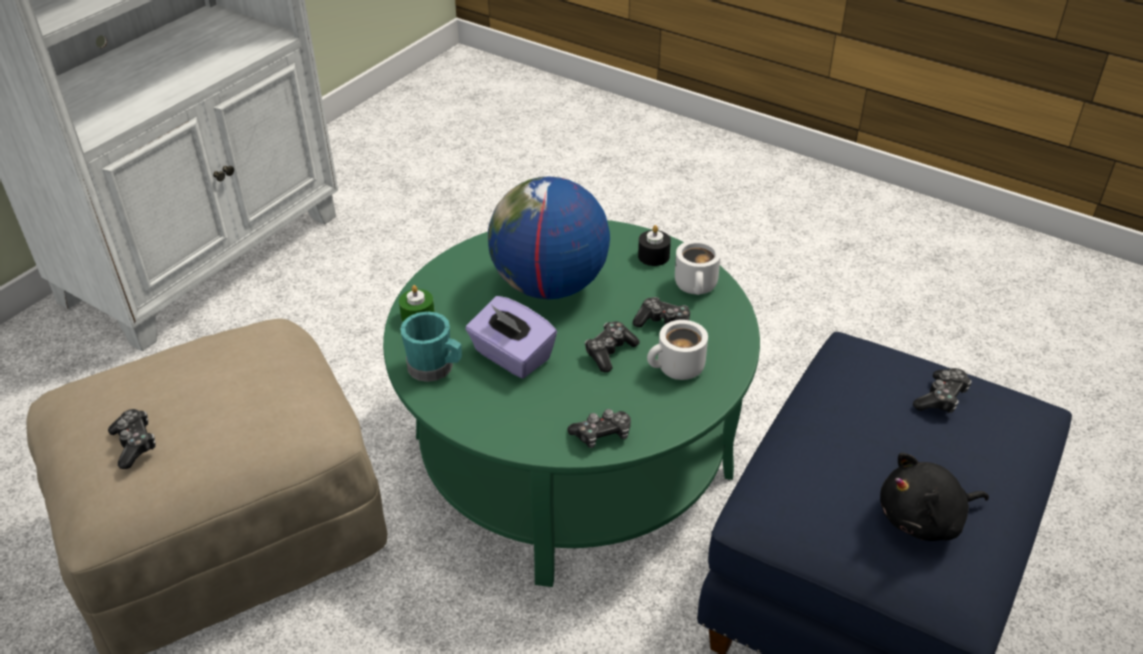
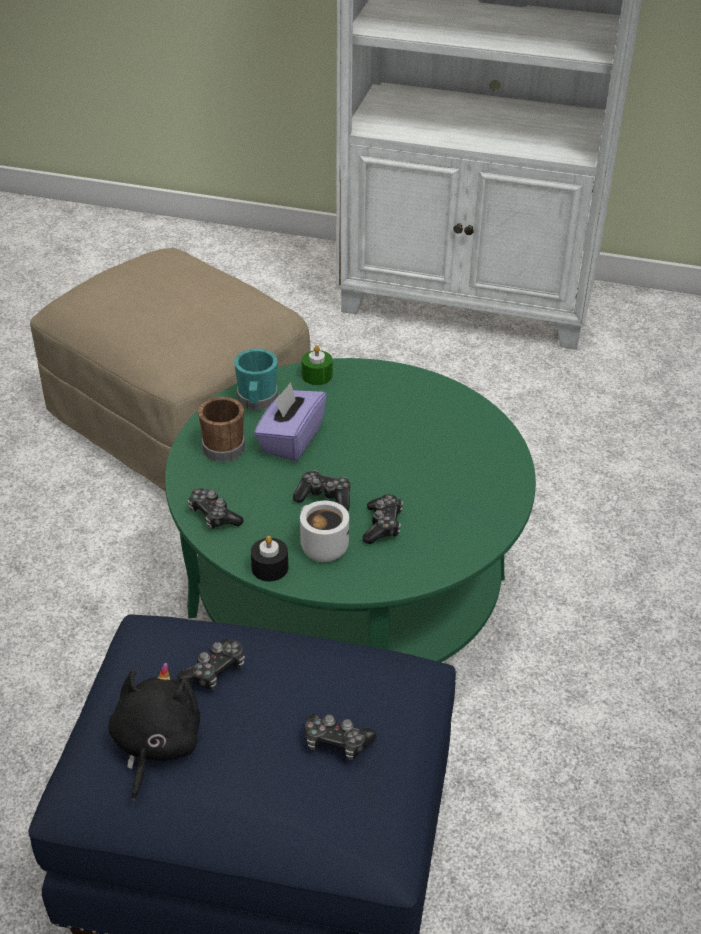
camera: 70 degrees right, 0 degrees up
(134, 444) = (114, 289): game controller -> game controller (215, 671)
(493, 407) = (223, 445): none -> brown mug
(549, 286) = (400, 439): globe -> none
(653, 256) = (488, 497): black candle -> black candle (270, 568)
(697, 287) = (455, 538): white mug -> none
(924, 519) = (155, 745): black plush toy -> black plush toy turned 45 degrees clockwise

